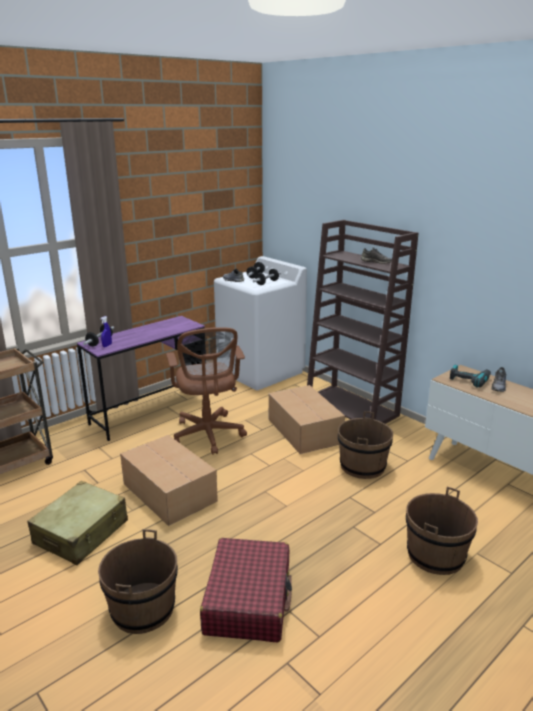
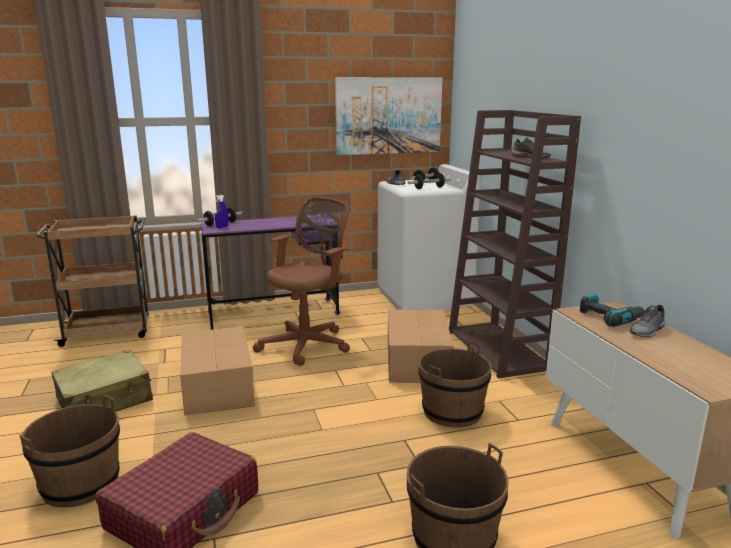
camera: 25 degrees right, 5 degrees down
(208, 436) = (308, 344): brown office chair -> brown office chair turned 150 degrees counterclockwise
(217, 220) = (388, 115): none -> picture

